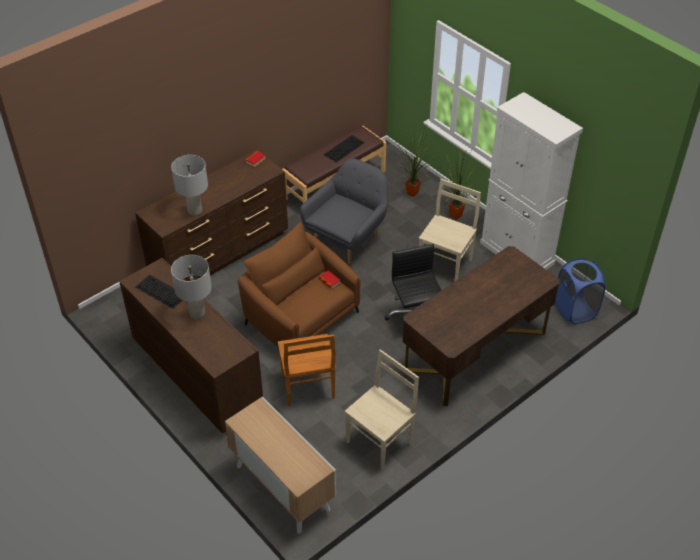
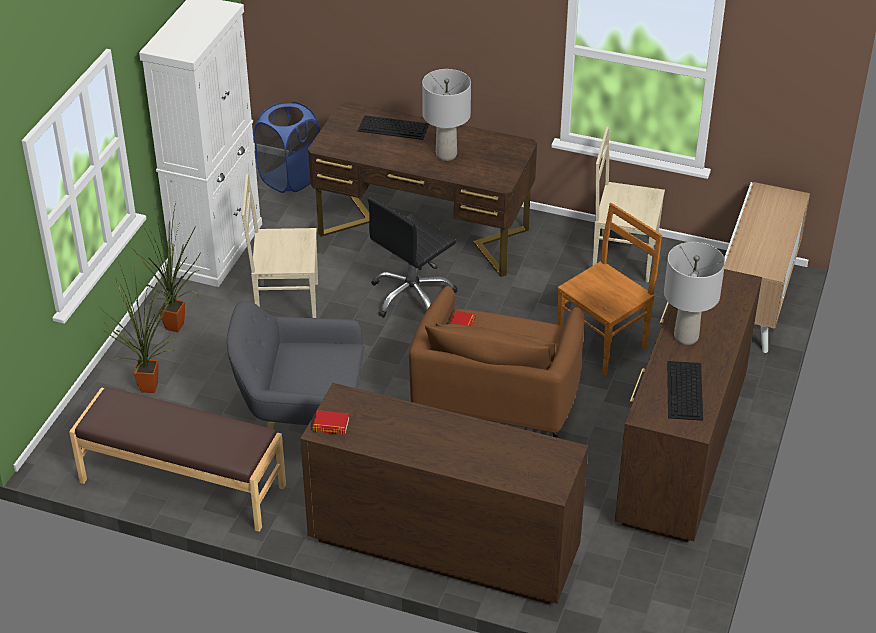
camera: 120 degrees left, 5 degrees down
(195, 211) = (502, 437): grey table lamp -> grey table lamp (446, 155)
(344, 149) = (157, 421): keyboard -> keyboard (394, 127)

